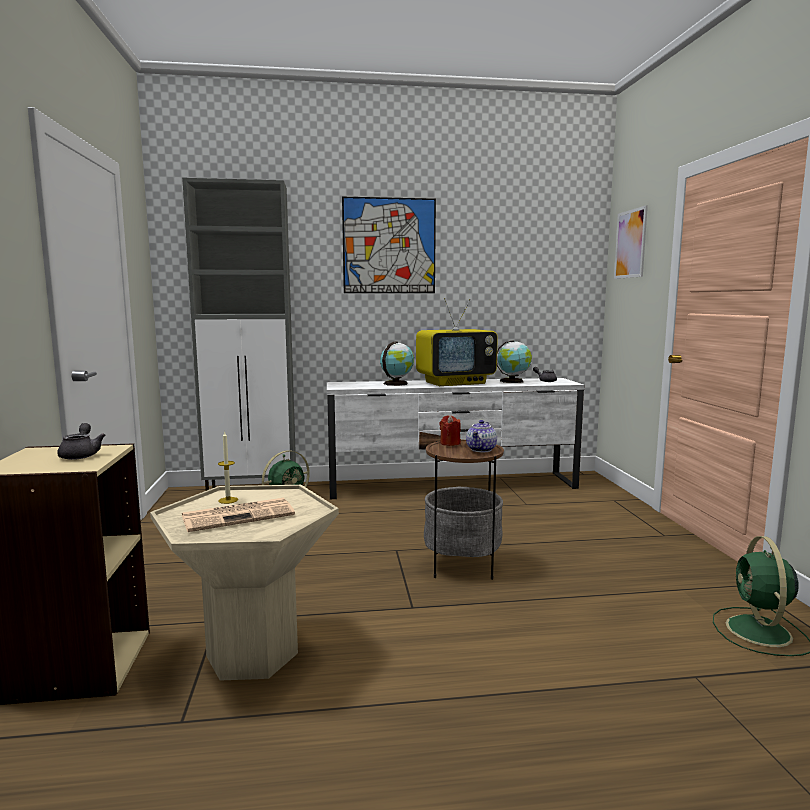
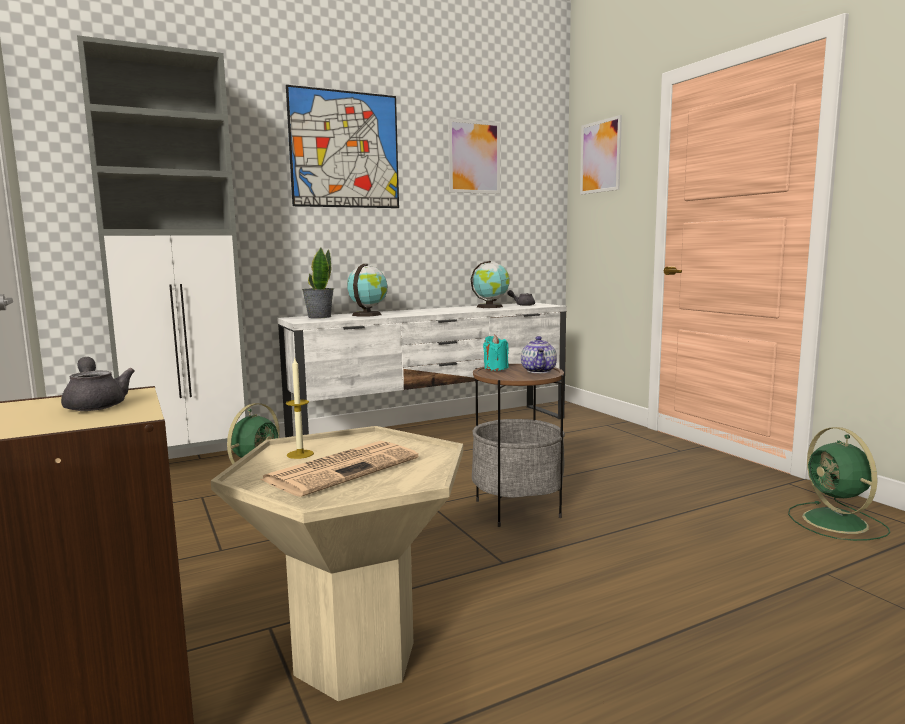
camera: 20 degrees left, 0 degrees up
(356, 384) = (319, 317): none -> potted plant
(450, 443) = (495, 368): red candle -> turquoise candle
(455, 383) = (433, 311): television -> none
(508, 247) = (474, 157): none -> picture

